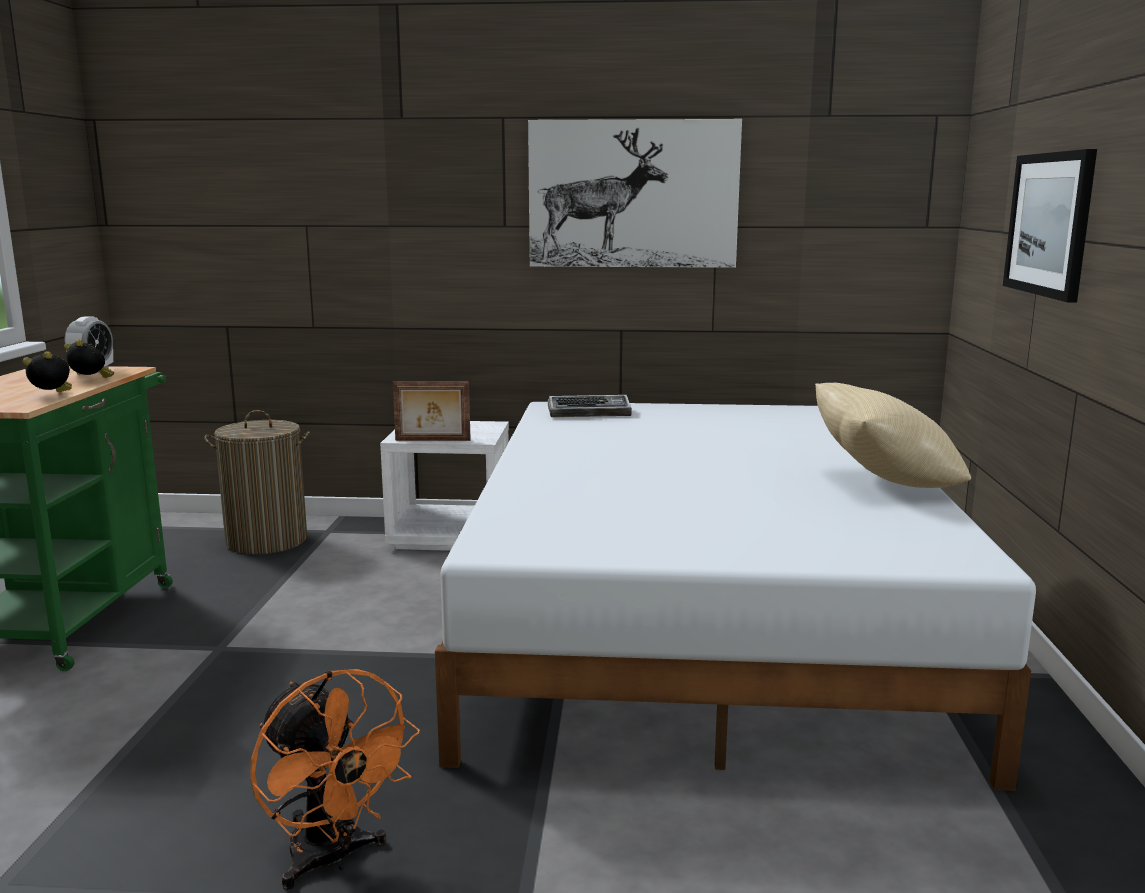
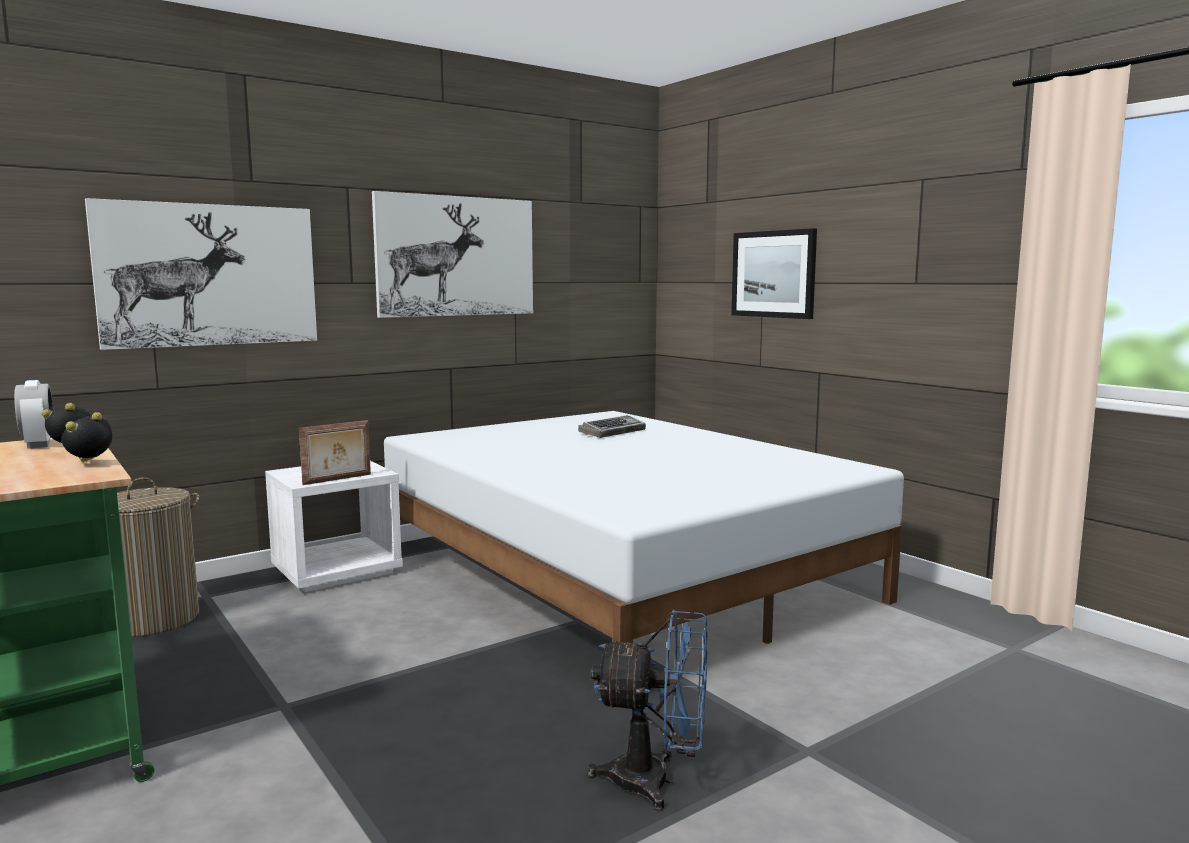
camera: 40 degrees left, 5 degrees down
(332, 860) = (656, 781): orange fan -> blue fan
(358, 218) = (209, 275): none -> picture
(590, 413) = (457, 437): keyboard -> keyboard (612, 432)
(883, 483) = (736, 444): beige pillow -> none

